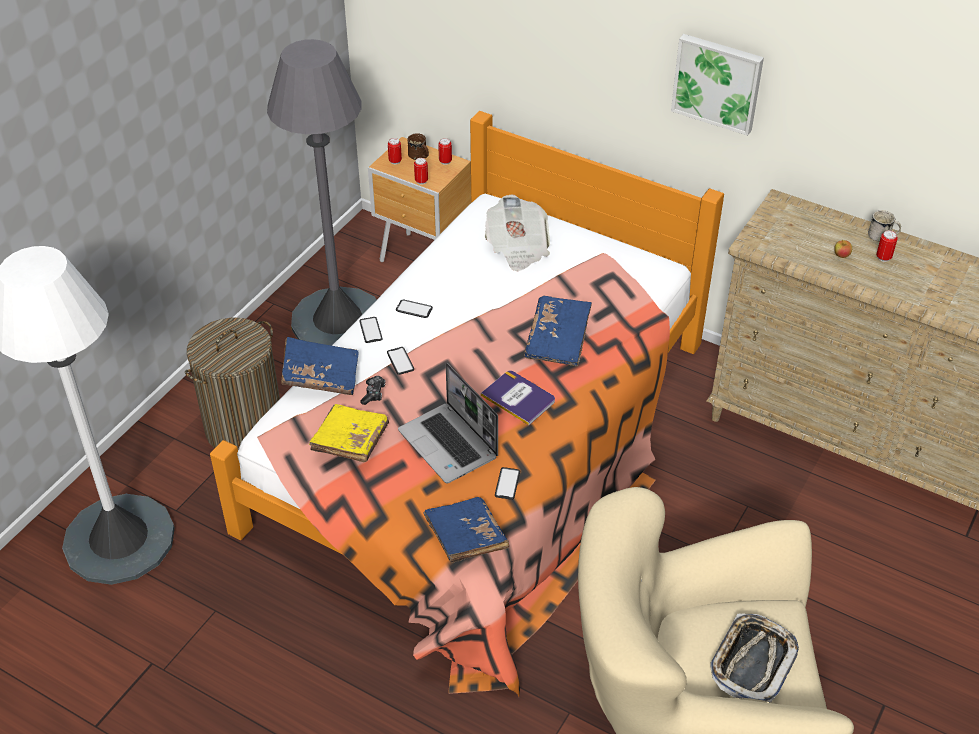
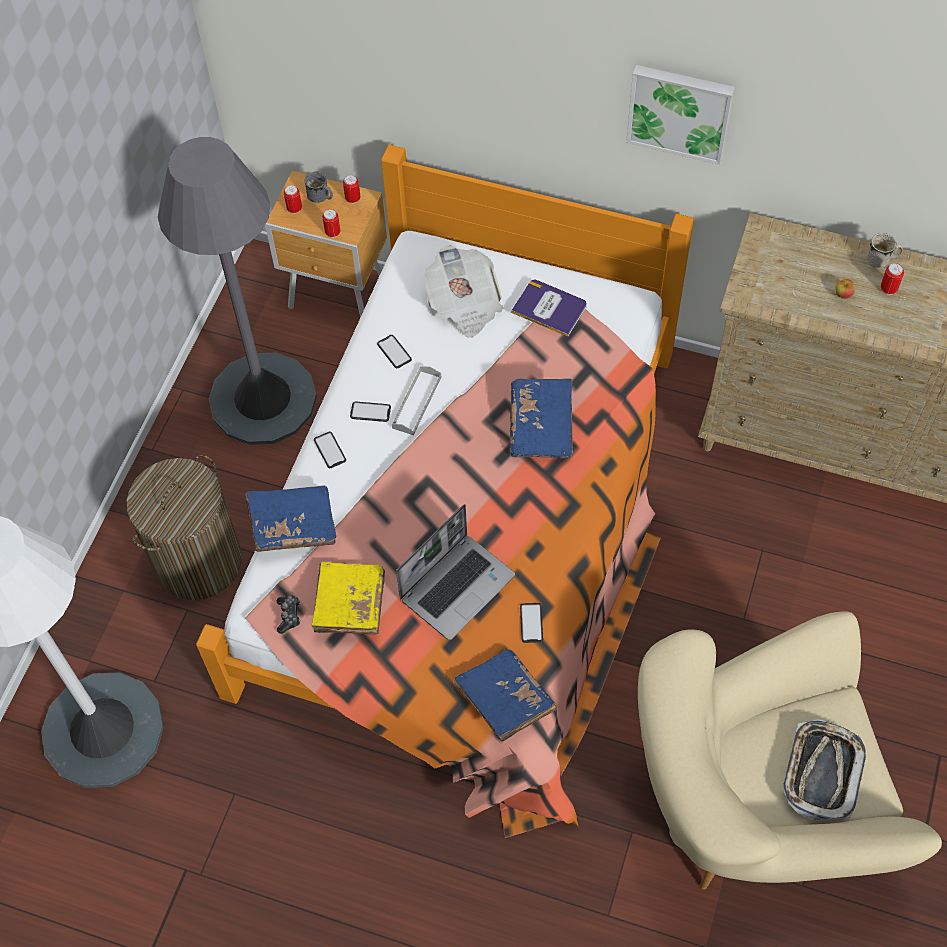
camera: 10 degrees left, 15 degrees up
(373, 393) = (358, 537): game controller -> game controller (289, 615)
(400, 361) = (376, 489): phone -> phone (394, 352)
(419, 157) = (321, 197): brown mug -> grey mug
(449, 444) = (457, 586): laptop -> laptop turned 90 degrees counterclockwise
(456, 309) = (417, 402): none -> grey tray
(518, 398) = (517, 511): book -> book (549, 308)

